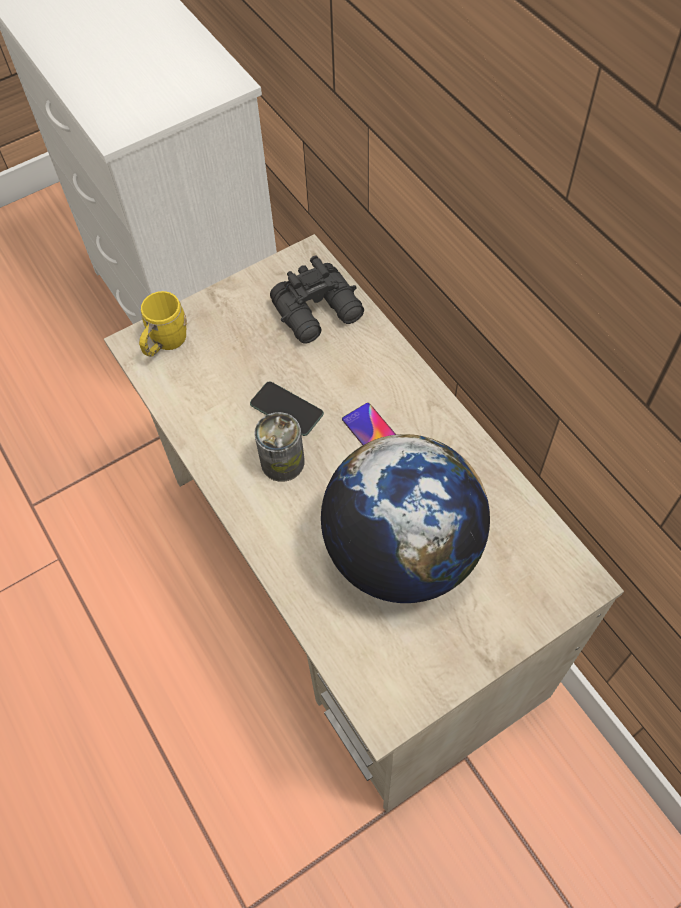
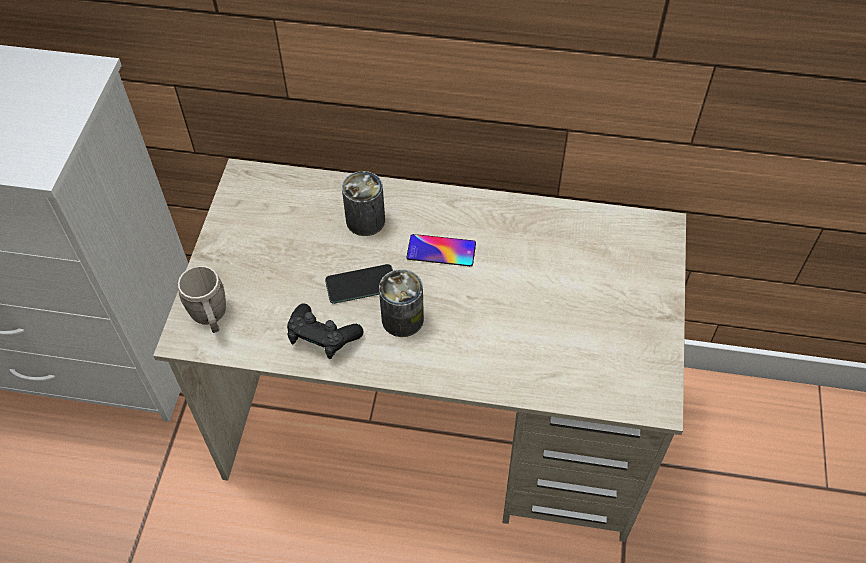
camera: 50 degrees left, 5 degrees down
(165, 343) = (211, 317): yellow mug -> grey mug
(214, 424) = (322, 337): none -> black game controller
(320, 312) = (302, 205): black binoculars -> none
(349, 362) = (365, 220): none -> can
(401, 551) = (546, 303): globe -> none

